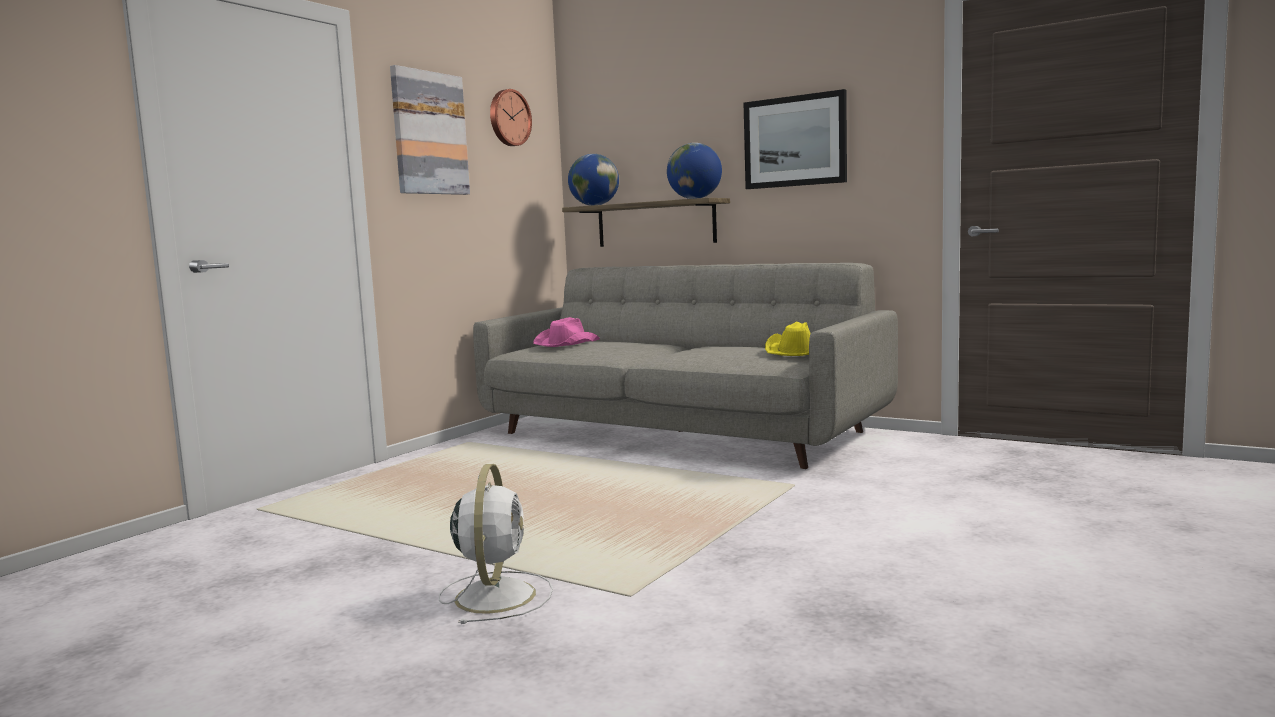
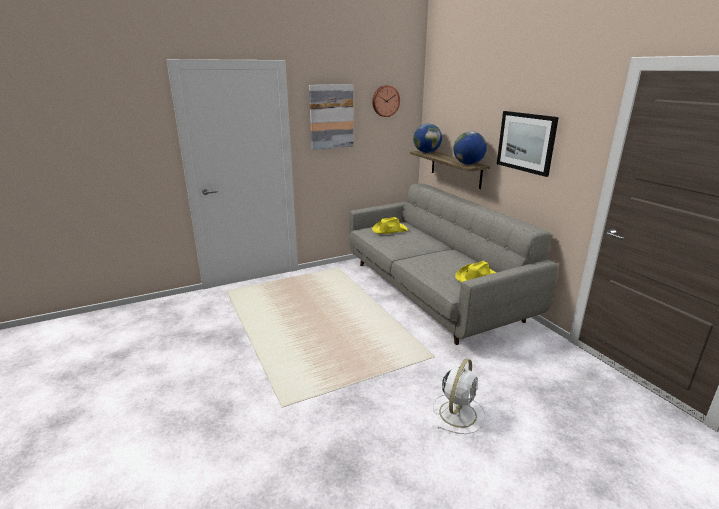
camera: 30 degrees right, 15 degrees up
(496, 595) = (242, 382): white fan -> white fan (458, 412)
(566, 343) = (389, 230): pink hat -> yellow hat

